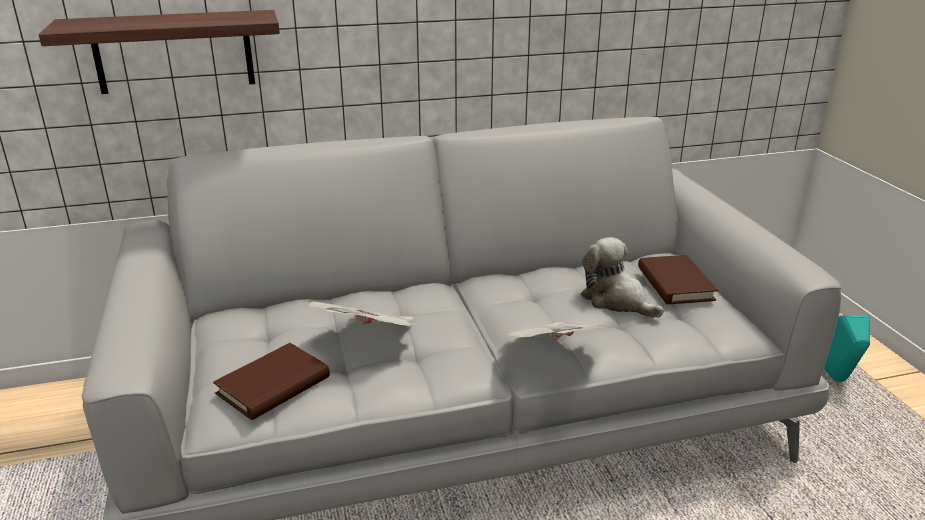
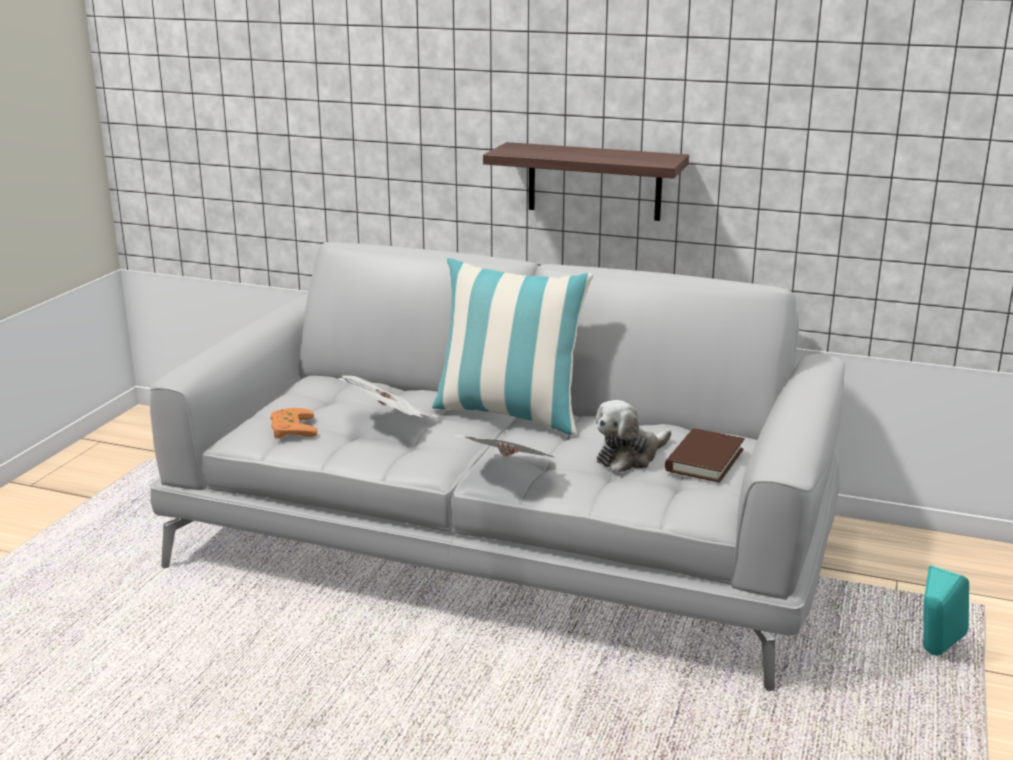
camera: 35 degrees right, 5 degrees down
(174, 52) = (357, 155): shelf -> shelf (594, 181)
(273, 386) = (289, 428): brown book -> orange game controller
(462, 292) = (509, 414): none -> pillow
(616, 300) = (630, 456): plush toy -> plush toy turned 120 degrees counterclockwise

